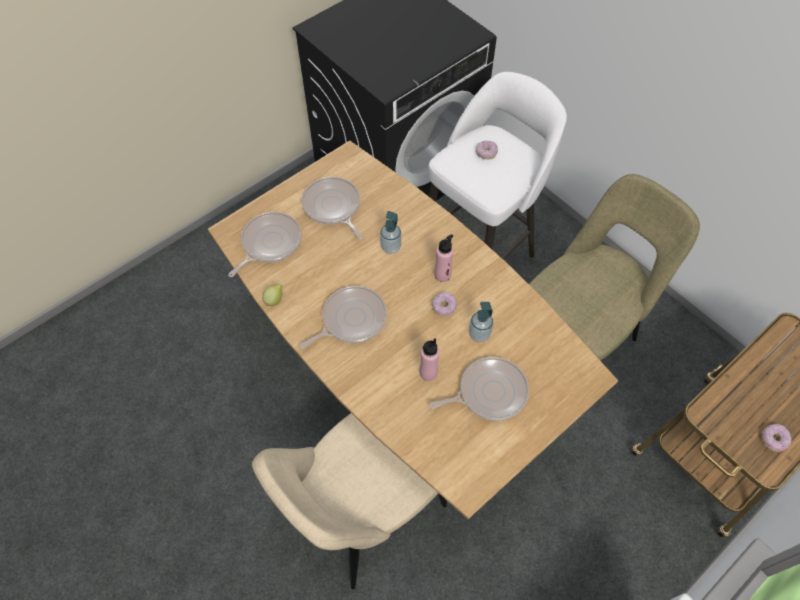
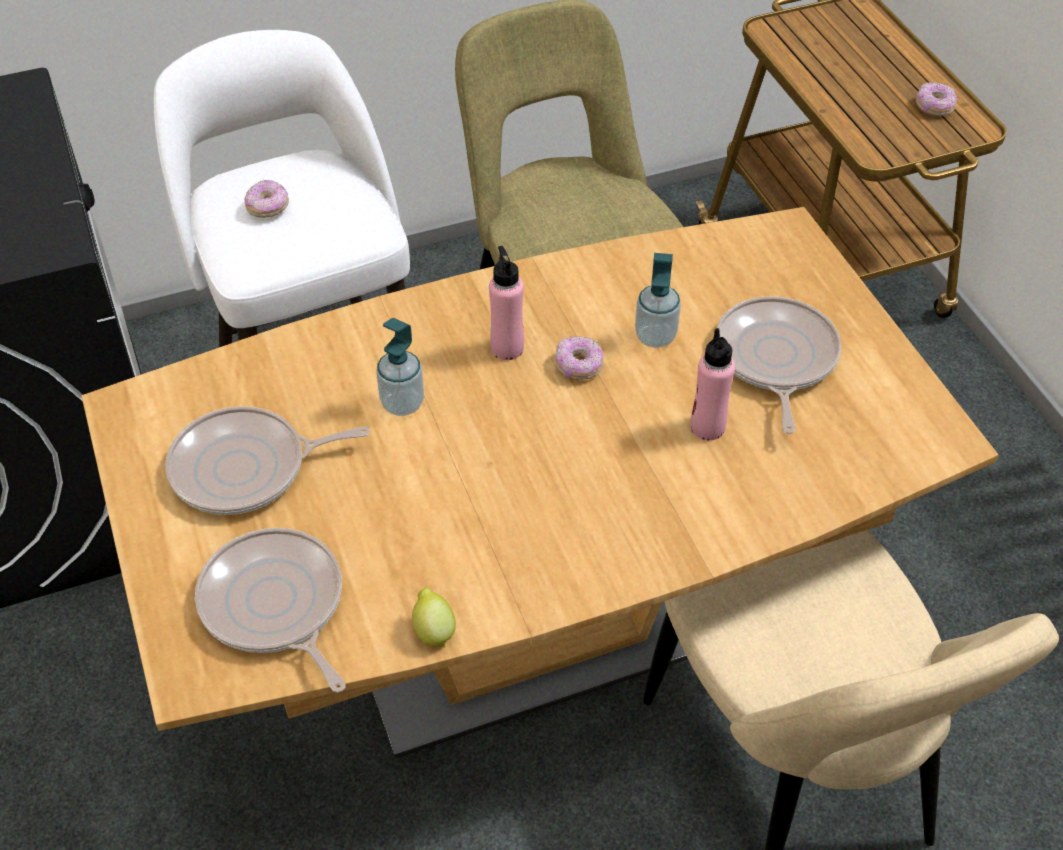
camera: 70 degrees left, 10 degrees down
(351, 319) = (543, 510): frying pan -> none

